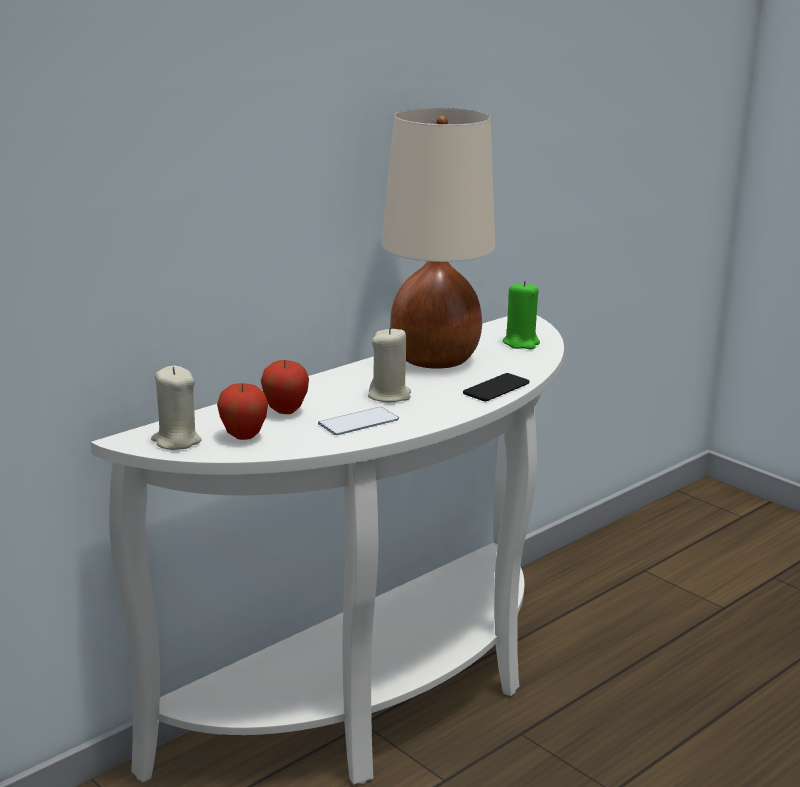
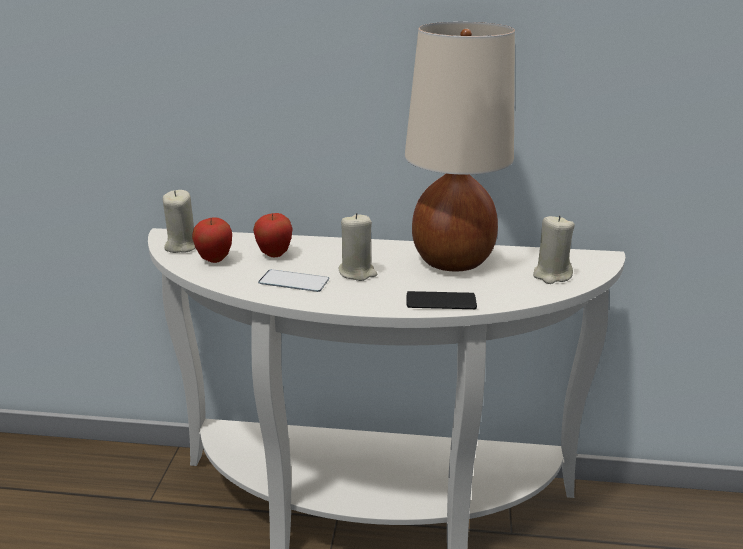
camera: 50 degrees right, 5 degrees up
(521, 343) = (551, 275): green candle -> beige candle

